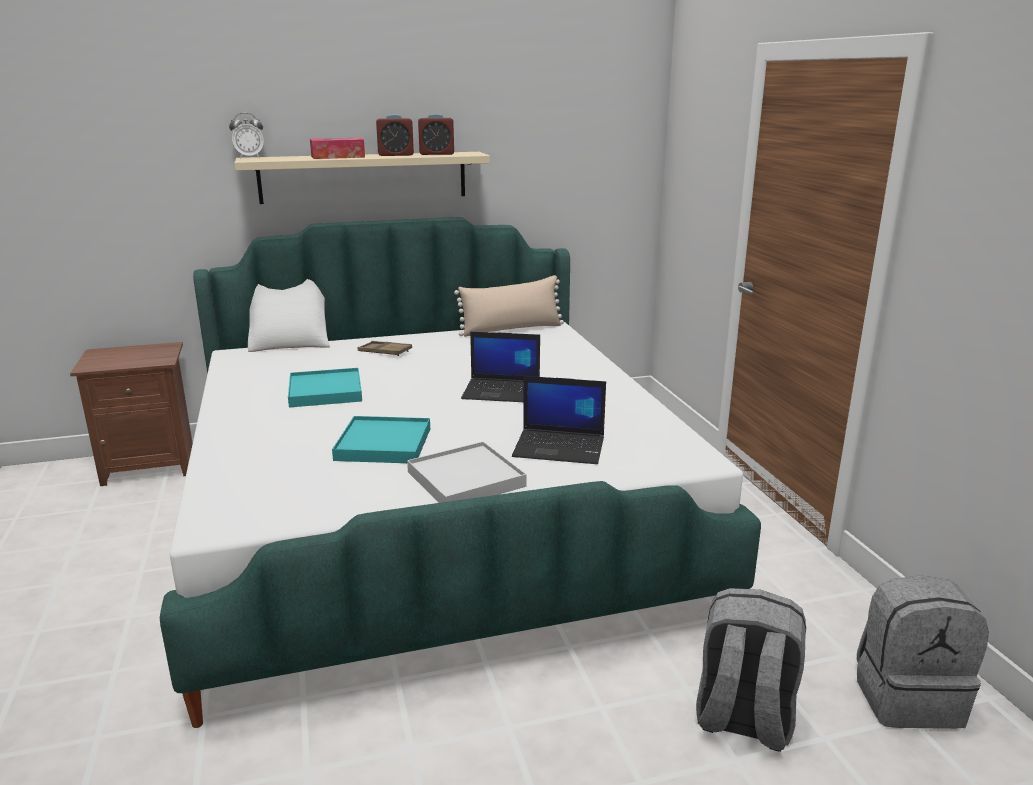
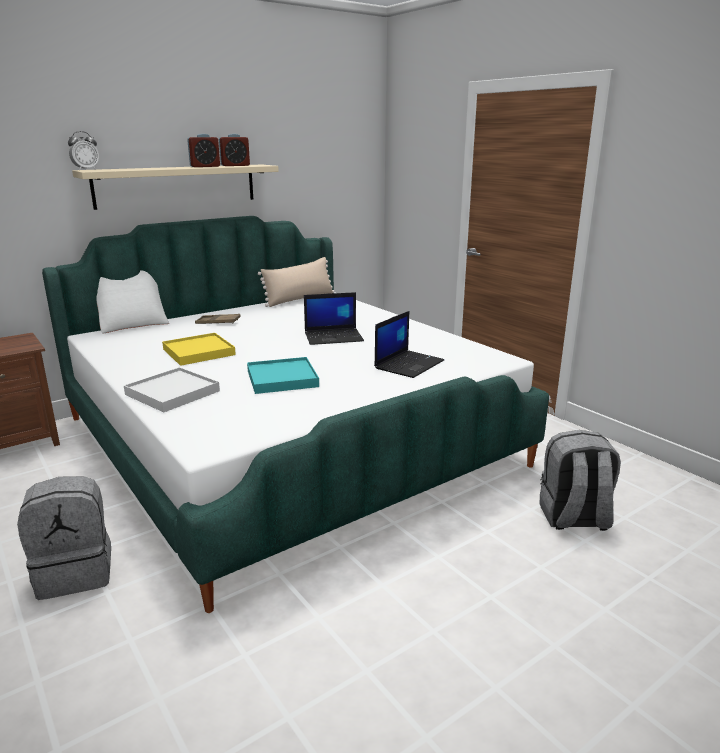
camera: 20 degrees left, 0 degrees up
(325, 391) = (198, 352): turquoise tray -> yellow tray
(338, 157) = (161, 168): tissue box -> none
(466, 479) = (365, 391): white tray -> white tray (172, 393)
(560, 447) = (409, 364): laptop -> laptop turned 45 degrees counterclockwise
(907, 697) = (651, 486): grey backpack -> grey backpack (76, 572)

